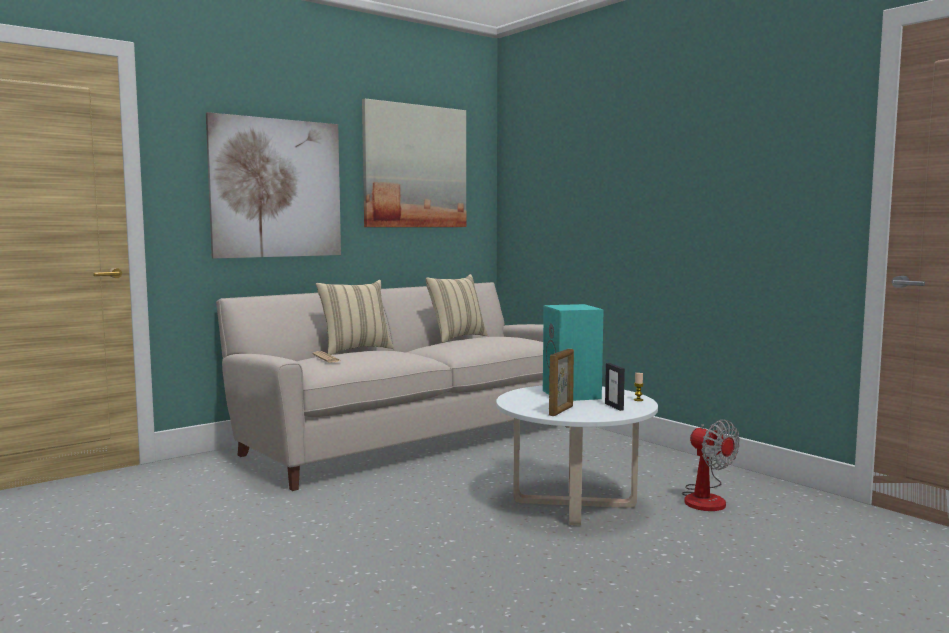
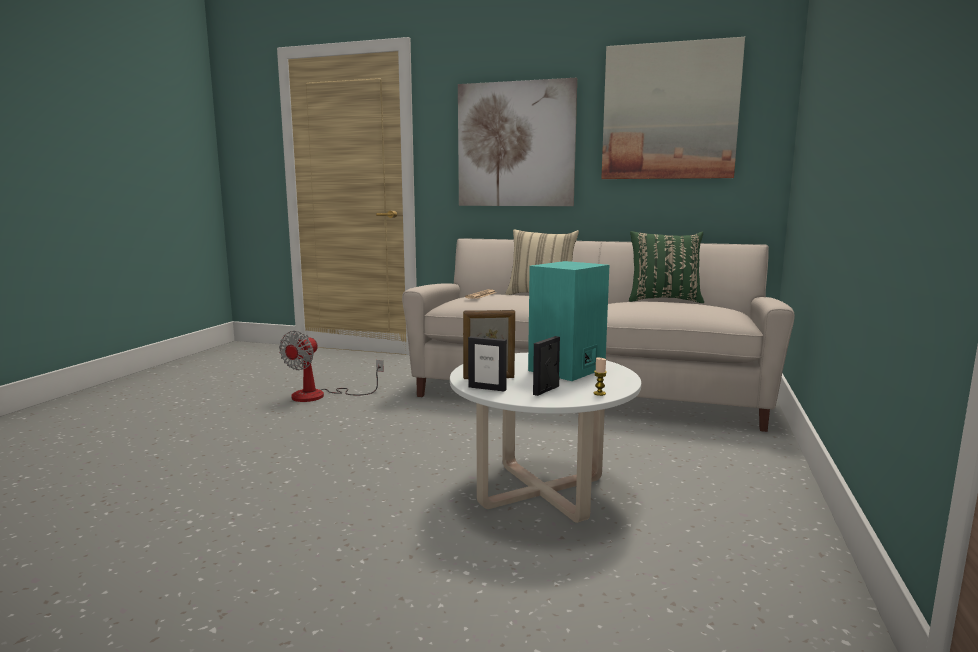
camera: 55 degrees right, 5 degrees up
(456, 338) = (664, 300): beige pillow -> green pillow
(588, 415) = (487, 388): none -> picture frame
(705, 498) = (682, 560): fan -> fan (320, 395)

